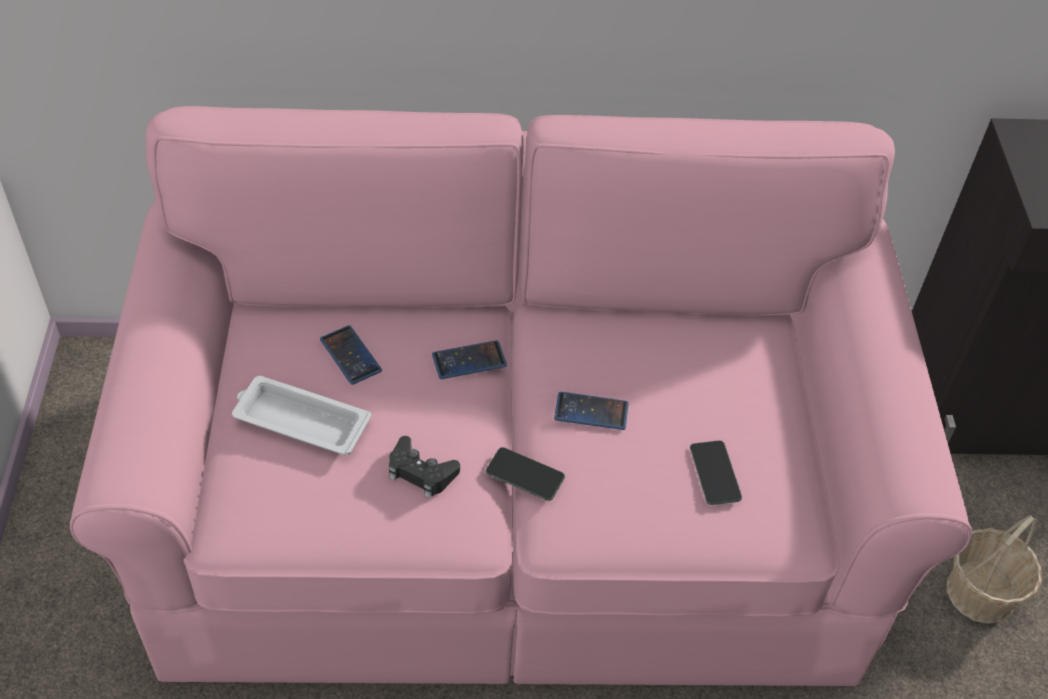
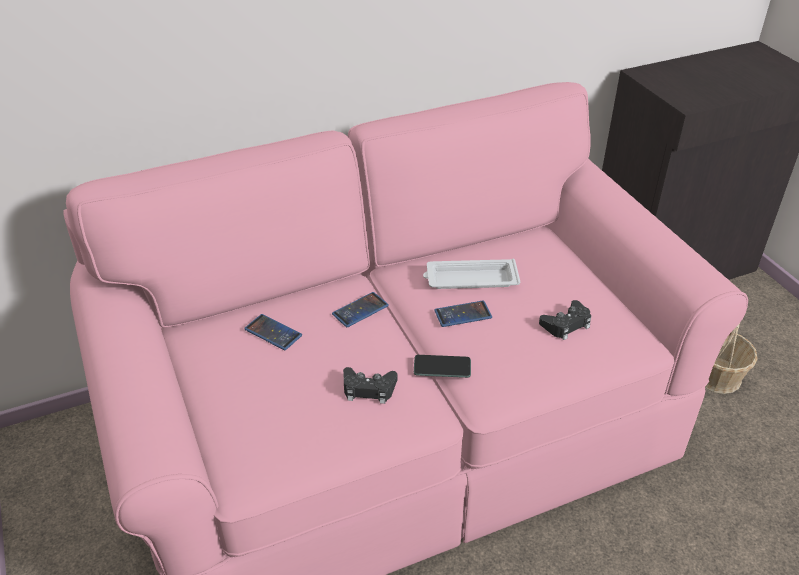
camera: 20 degrees left, 10 degrees down
(299, 421) = (259, 385): white tray -> white tray (470, 279)
(715, 473) = (566, 324): phone -> black game controller

